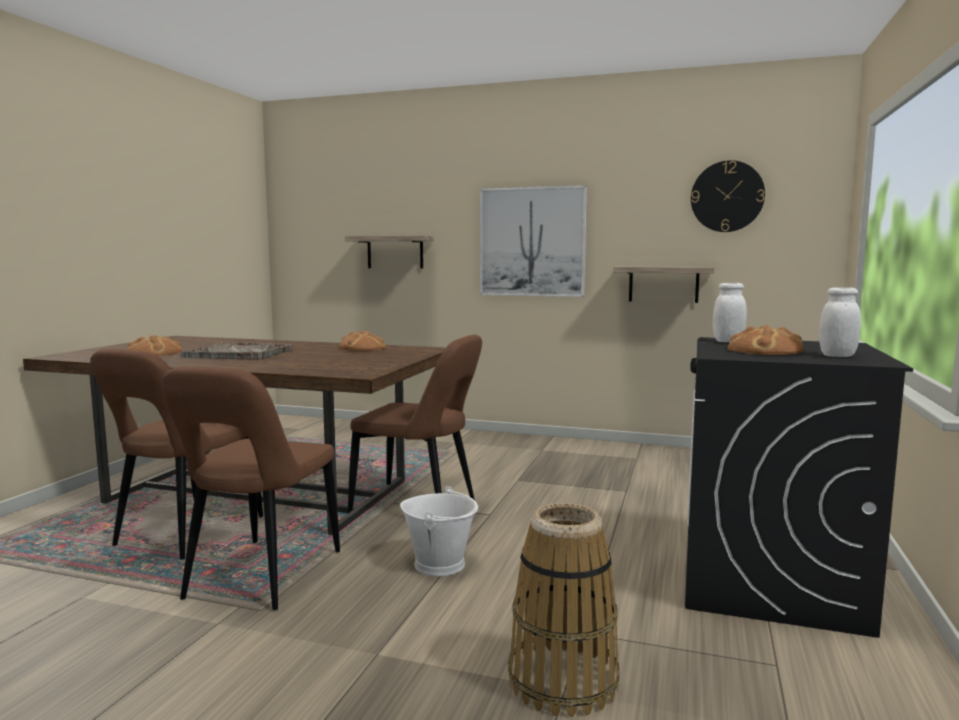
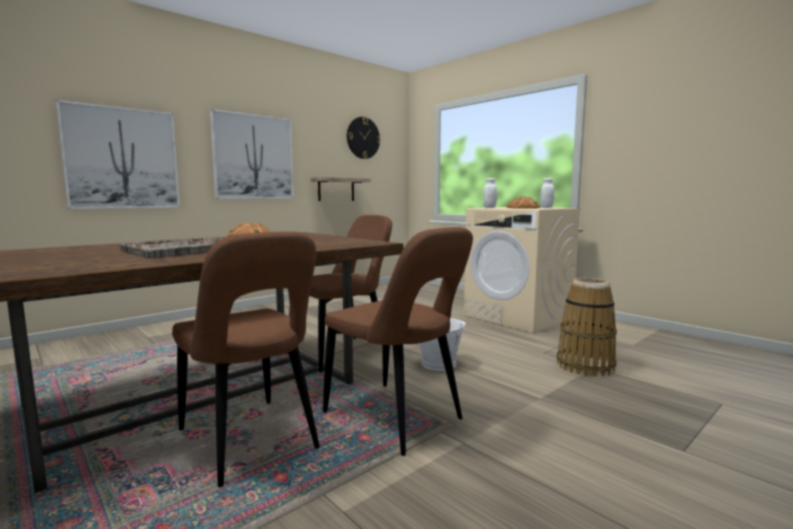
camera: 60 degrees left, 0 degrees up
(155, 353) = (75, 261): bread -> none
(395, 252) = (122, 158): shelf -> picture
(770, 581) = (518, 317): black washing machine -> beige washing machine

